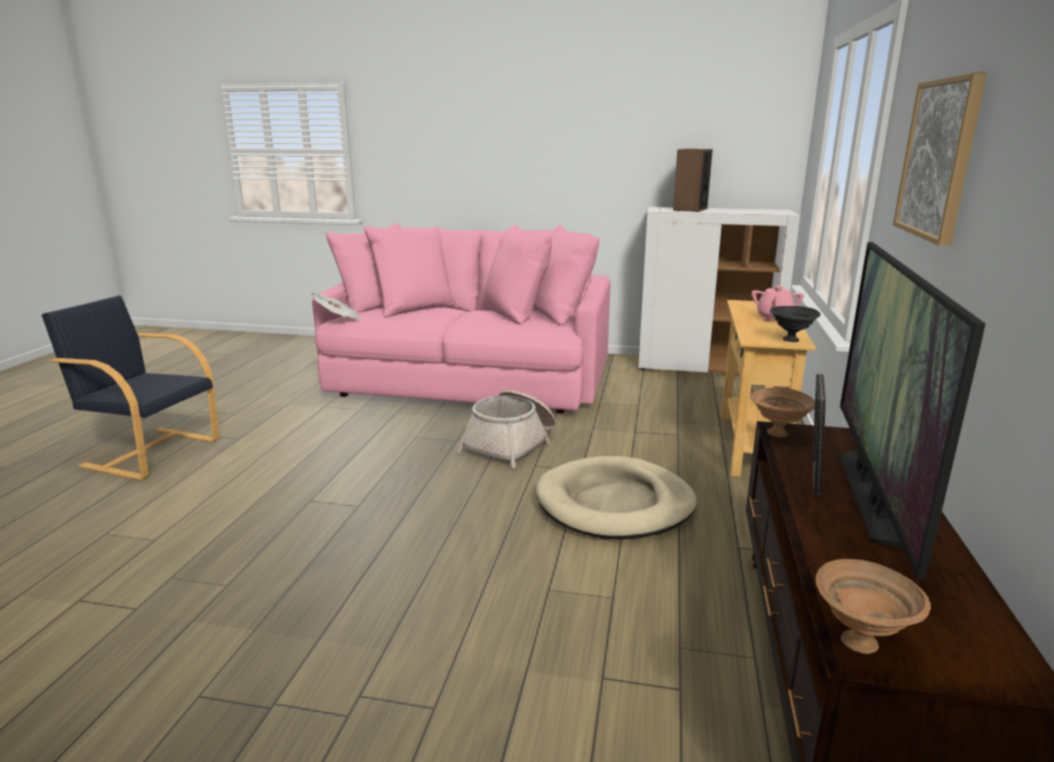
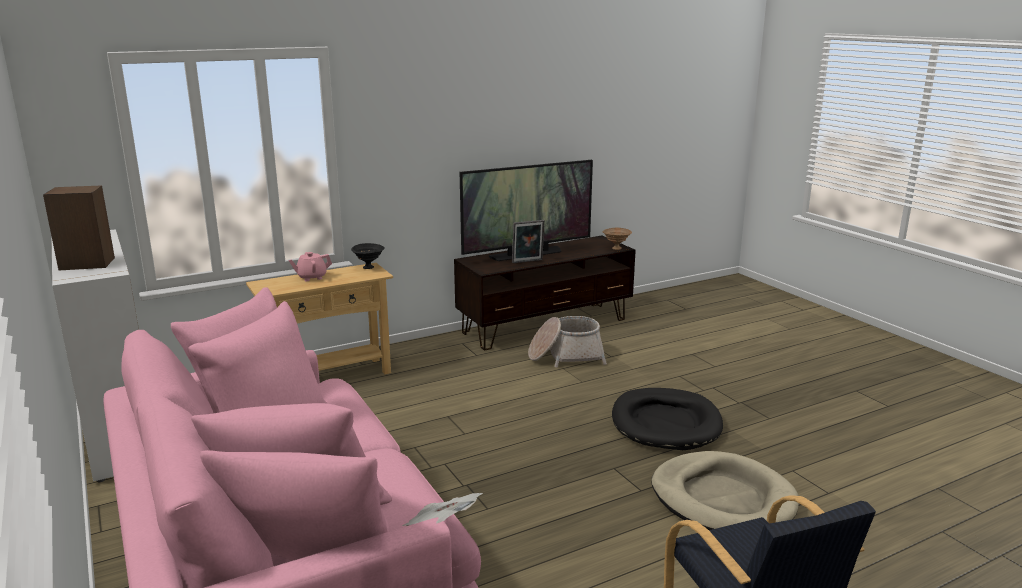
camera: 130 degrees left, 0 degrees up
(357, 587) = (665, 423): none -> black dog bed
(511, 444) = (440, 458): basket -> basket (565, 356)
(615, 504) = (478, 392): beige dog bed -> beige dog bed (722, 499)
(779, 434) = (491, 270): brown bowl -> none
(939, 159) = (437, 130): picture -> none

